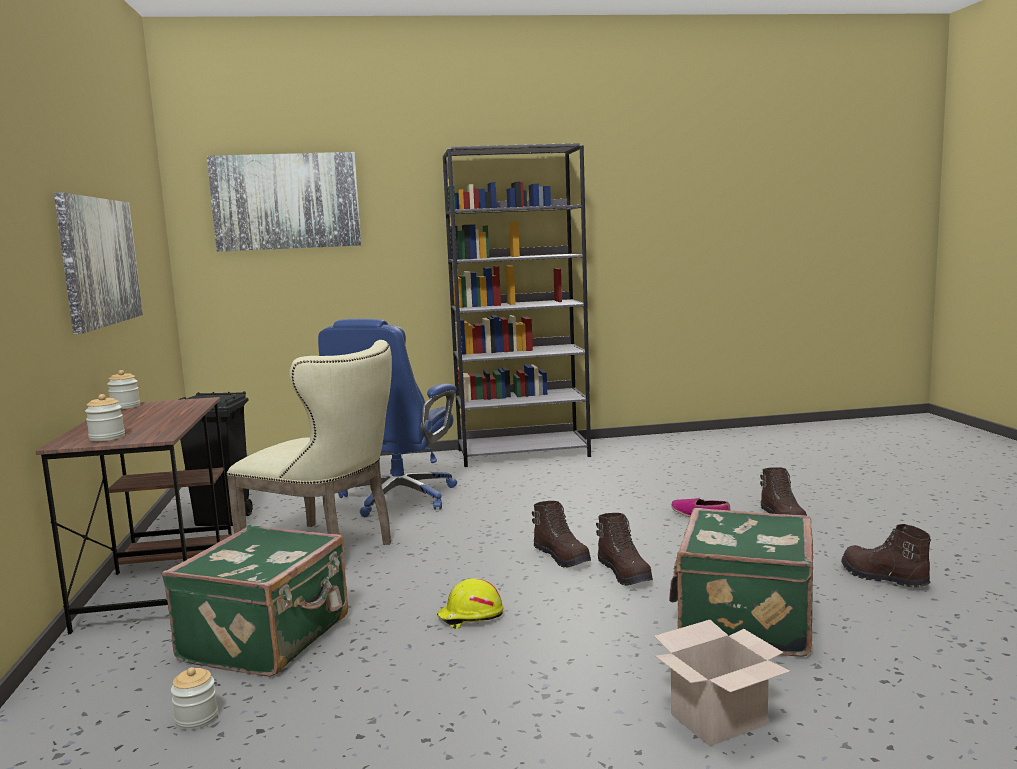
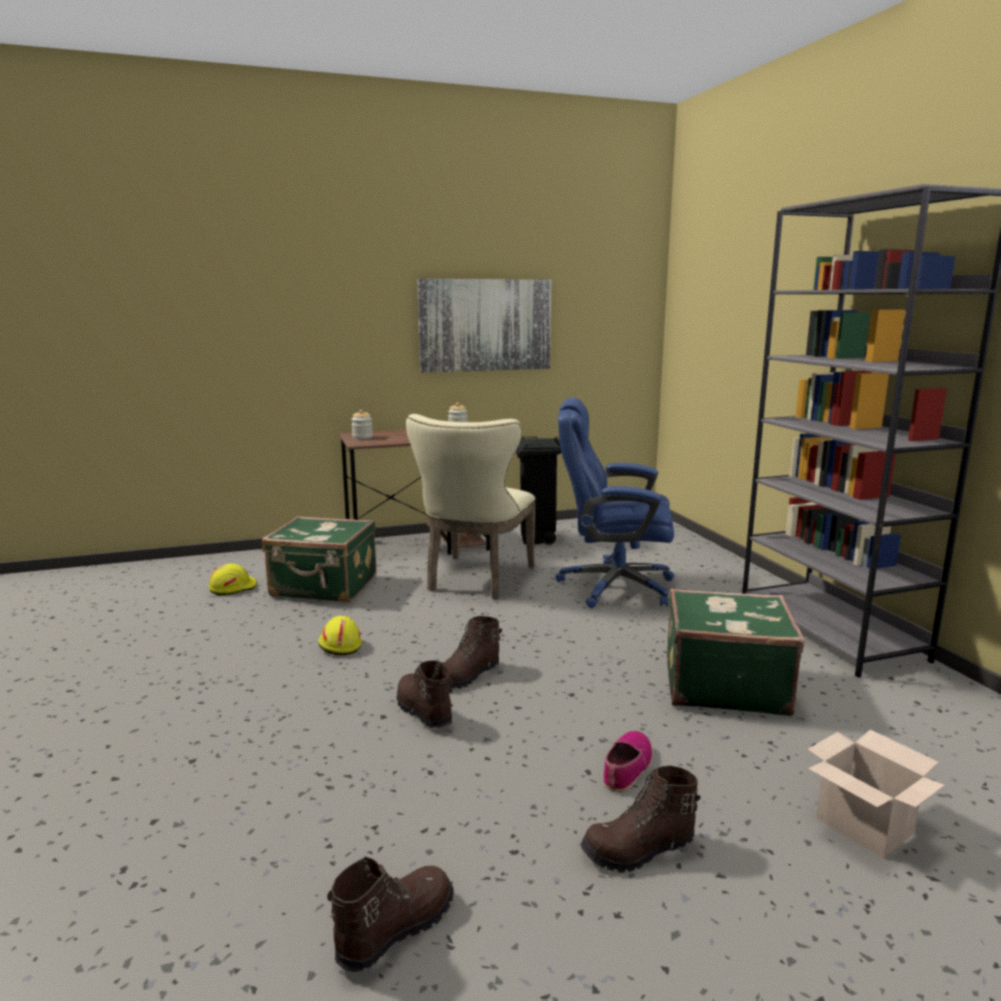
camera: 80 degrees right, 5 degrees up
(196, 719) = (233, 588): jar -> yellow hard hat
(286, 201) = (727, 274): picture -> none
(625, 573) = (423, 711): brown boot -> brown boot turned 90 degrees clockwise
(718, 721) = (120, 757): cardboard box -> cardboard box (861, 825)
(742, 621) = (292, 782): green suitcase -> green suitcase (723, 685)

